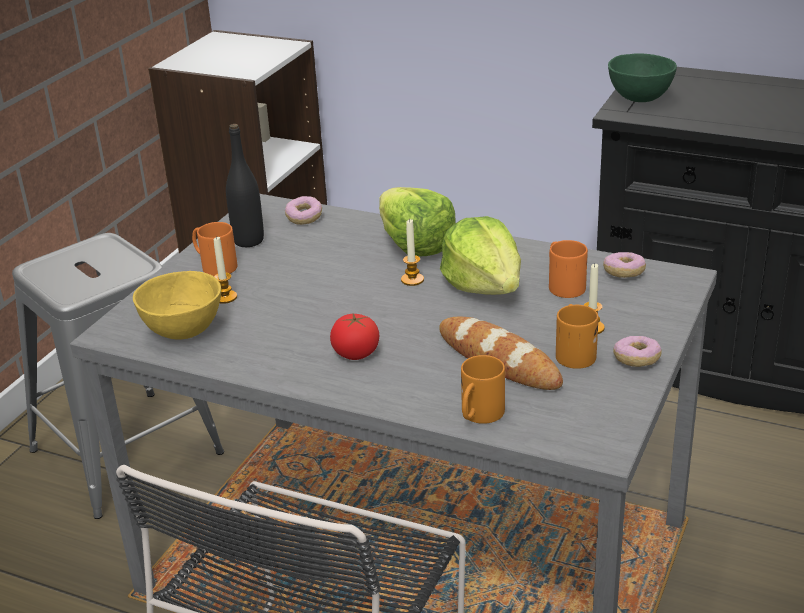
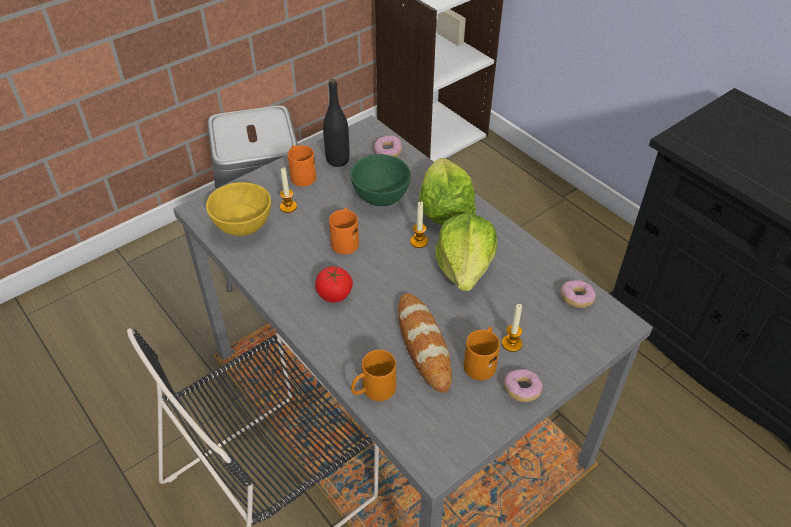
camera: 25 degrees right, 15 degrees up
(562, 285) = (521, 291): orange mug -> orange mug (345, 240)
(639, 98) = (705, 129): green bowl -> green bowl (380, 197)

